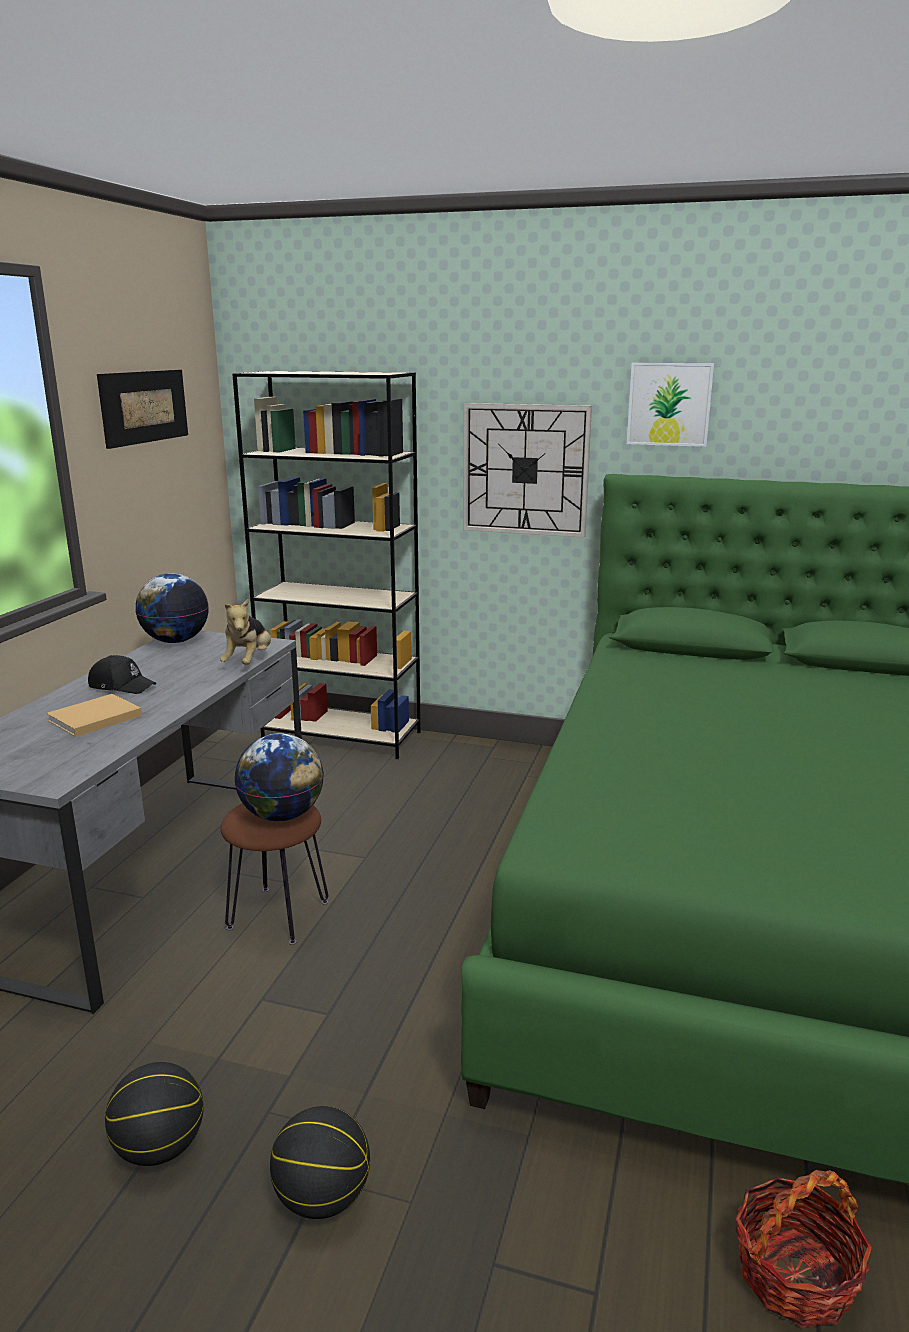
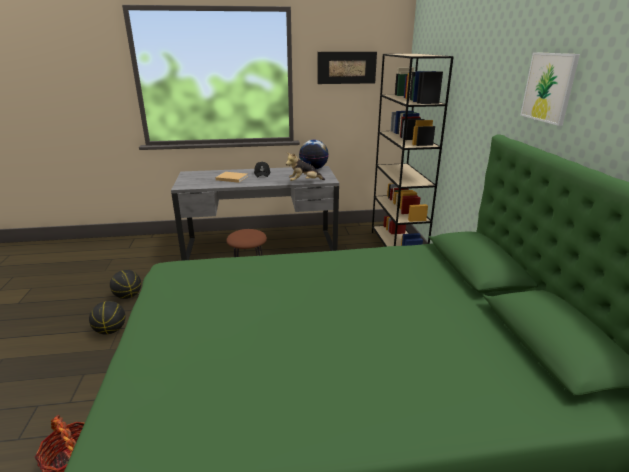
camera: 65 degrees right, 5 degrees up
(282, 815) = (244, 237): globe -> none
(525, 470) = (481, 124): wall clock -> none

